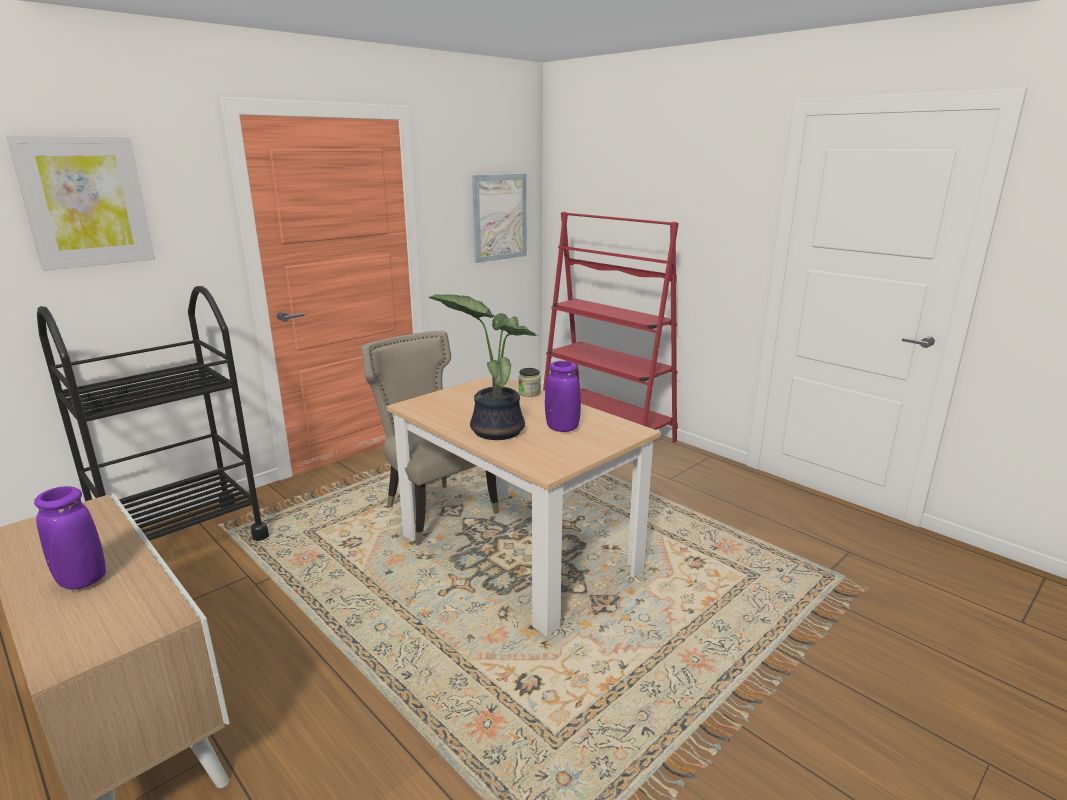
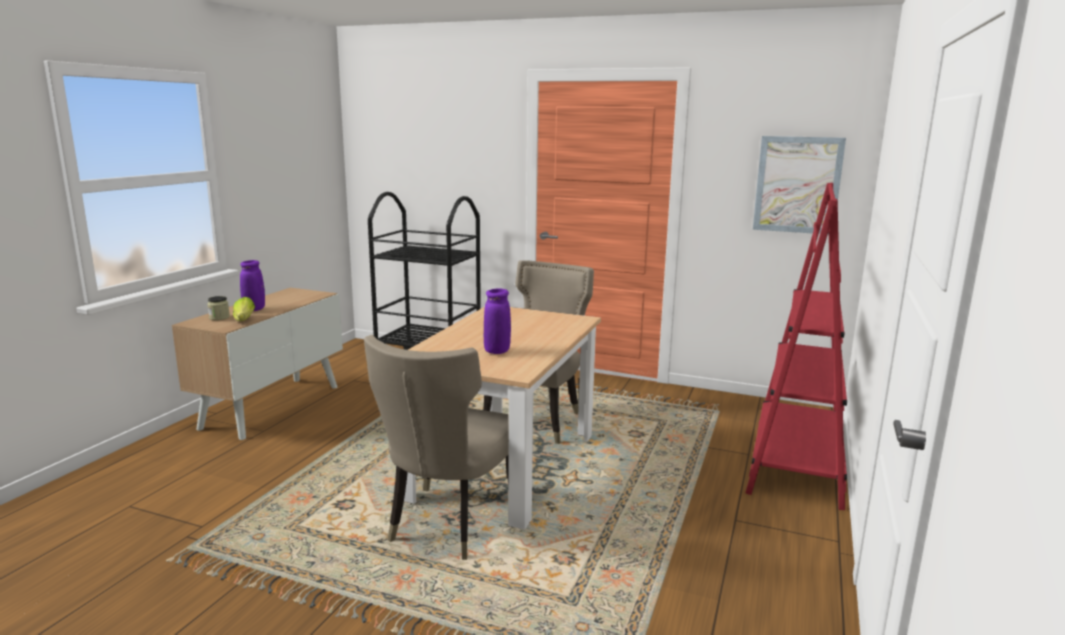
camera: 65 degrees right, 5 degrees down
(86, 202) = (442, 137): picture -> none
(146, 595) = (244, 320): none -> lettuce
(495, 430) = (472, 334): potted plant -> none
(529, 393) = (566, 332): jar -> jar (219, 317)
(613, 615) = (447, 526): none -> beige chair

